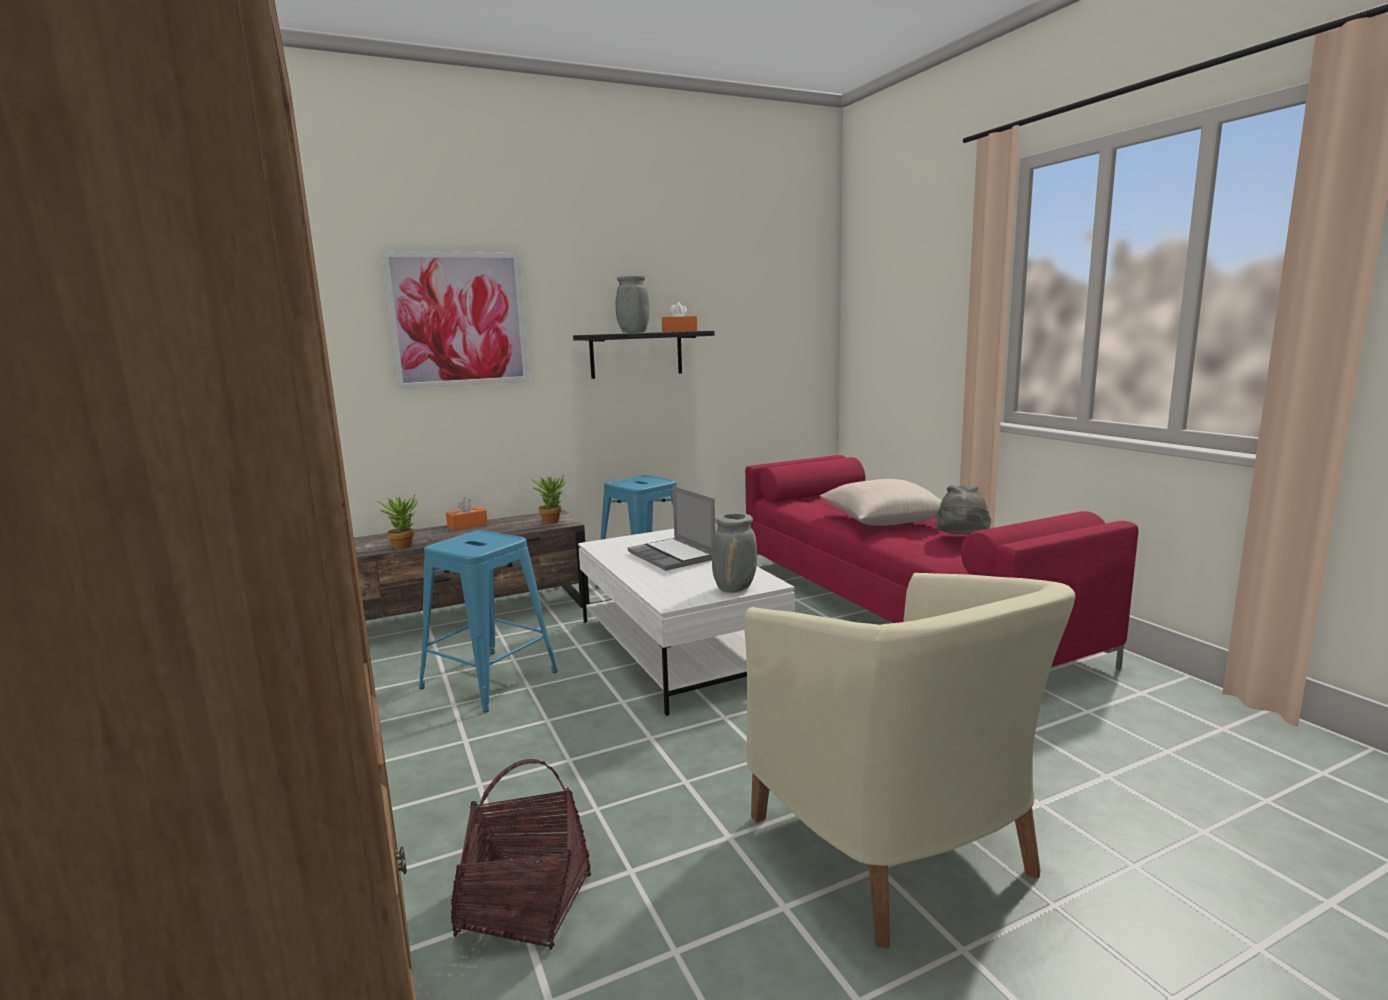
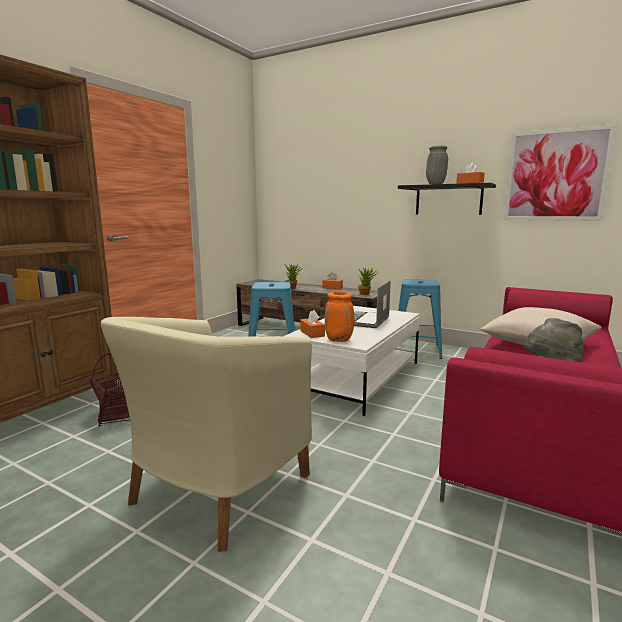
camera: 55 degrees right, 0 degrees up
(458, 319) = (347, 178): picture -> picture (555, 175)
(679, 595) = (312, 333): none -> orange tissue box
(735, 588) = (339, 340): grey vase -> orange vase

